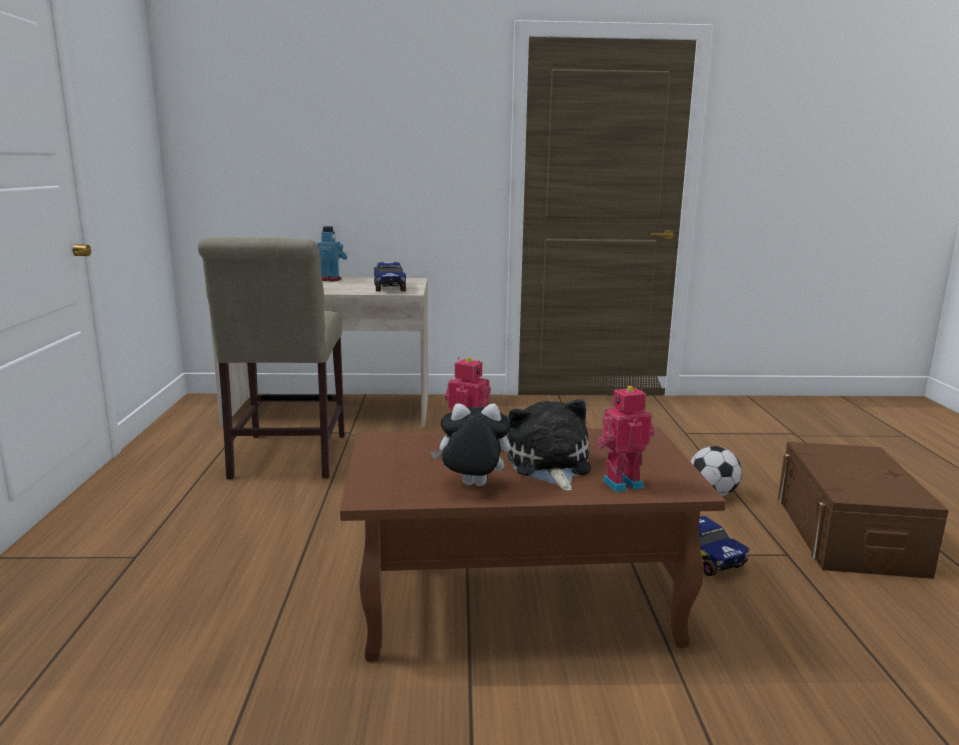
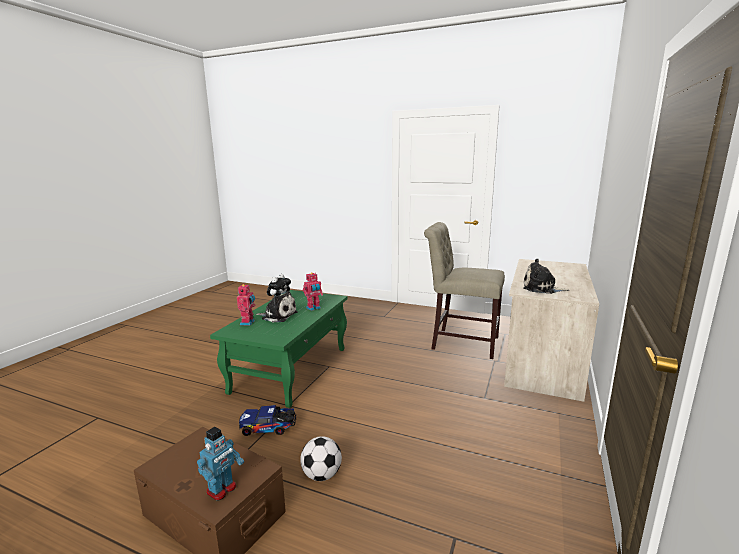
camera: 115 degrees right, 0 degrees up
(330, 279) = (576, 279): toy robot -> toy robot (222, 490)
(389, 287) = (541, 288): toy truck -> plush toy
(515, 602) = (291, 369): brown coffee table -> green coffee table

